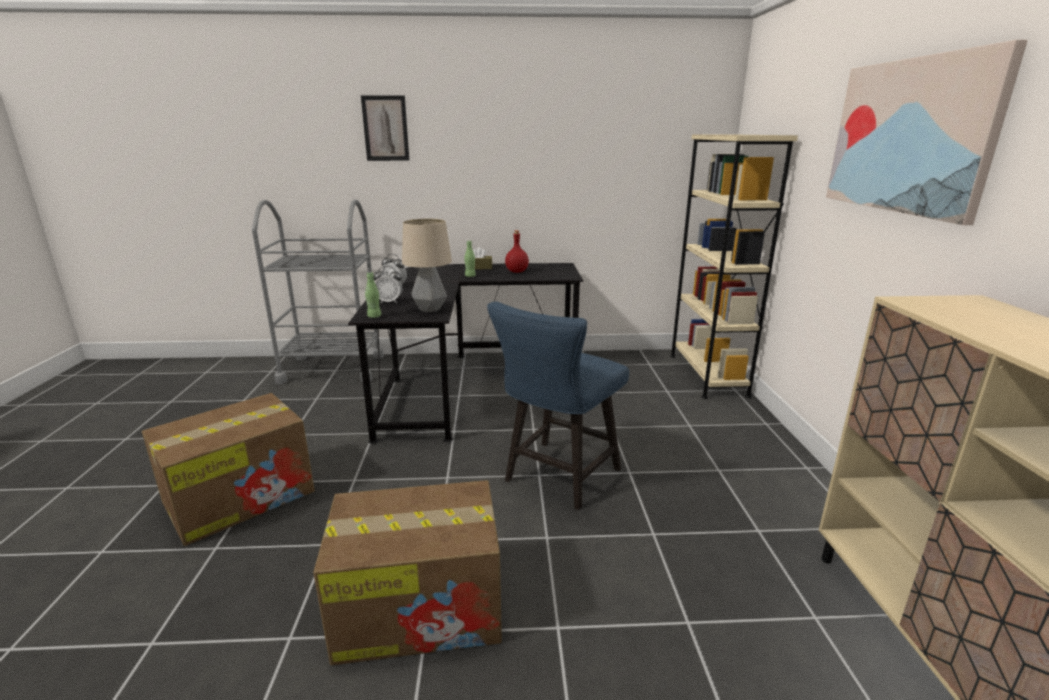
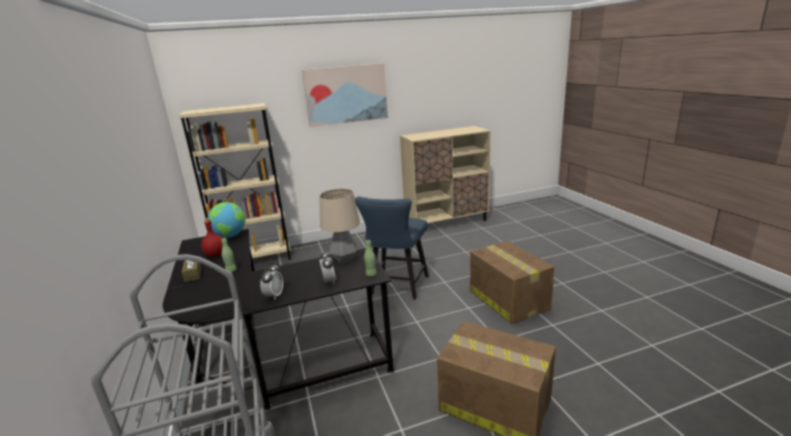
camera: 105 degrees left, 0 degrees up
(385, 128) = (88, 163): picture -> none
(557, 478) = (397, 287): blue chair -> blue chair turned 90 degrees clockwise
(564, 274) = (230, 236): none -> globe

